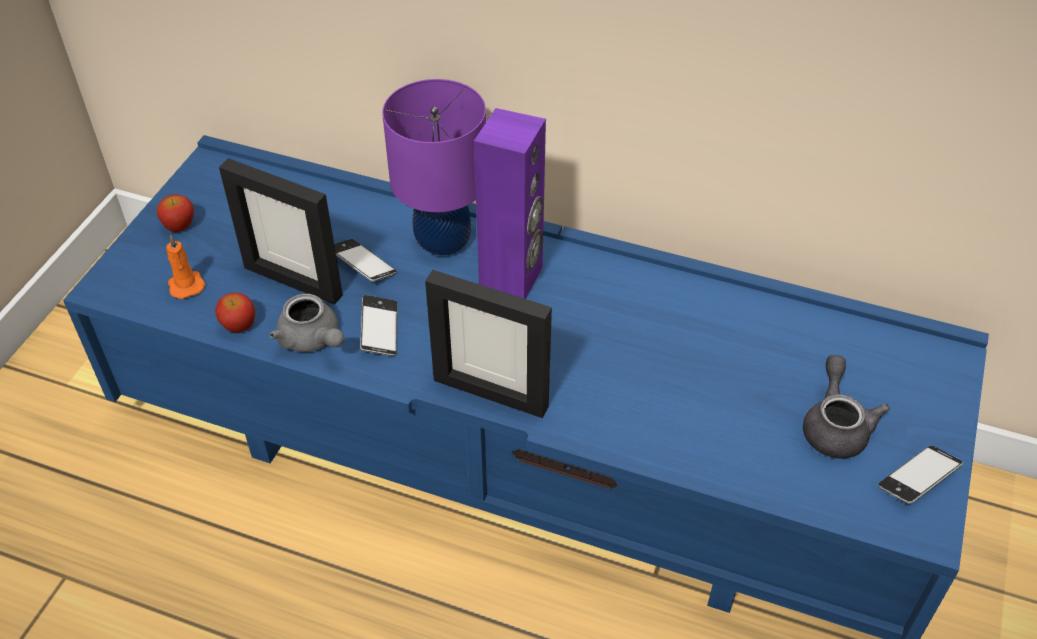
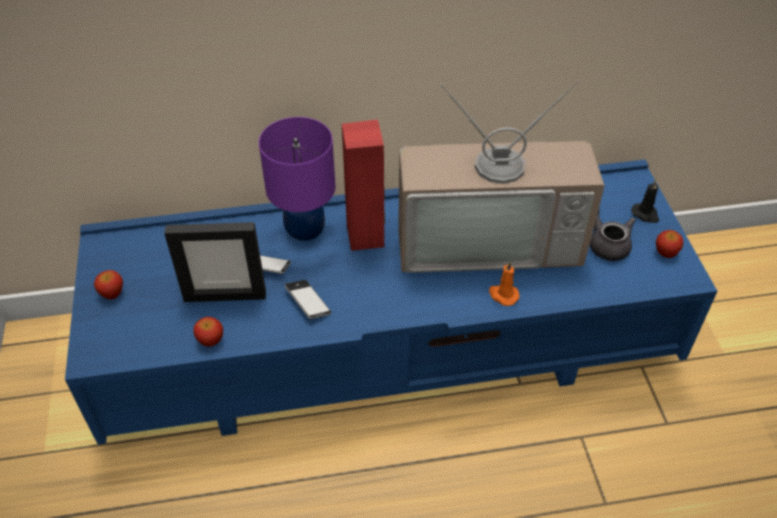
camera: 30 degrees left, 0 degrees up
(186, 284) = (150, 330): orange candle -> orange candle (503, 295)
(312, 340) = (269, 327): grey teapot -> none
(491, 391) = (406, 308): picture frame -> none
(512, 278) = (366, 235): purple speaker -> red speaker
(670, 348) = (489, 238): none -> television
(918, 478) = (665, 252): phone -> apple
(928, 412) = (645, 214): none -> black candle

